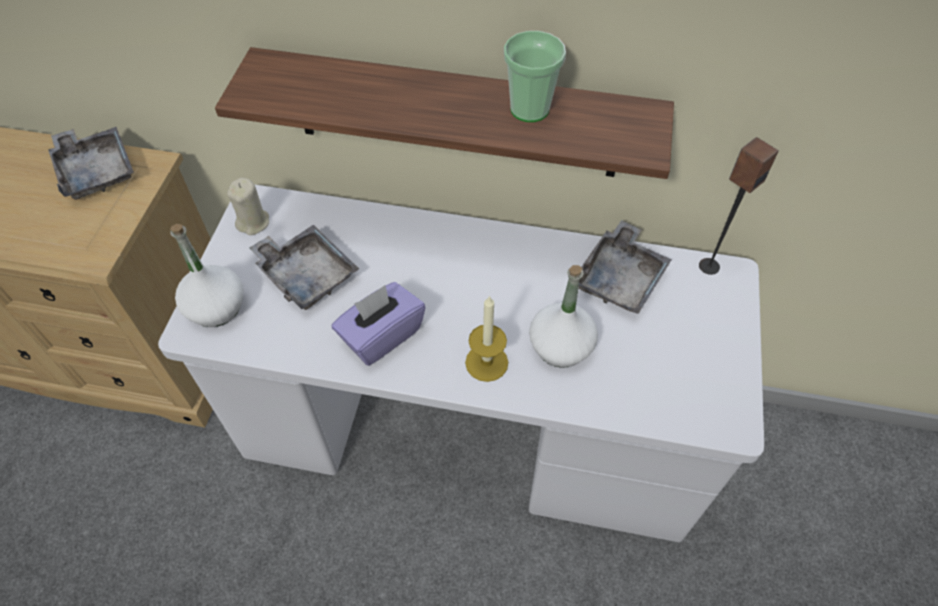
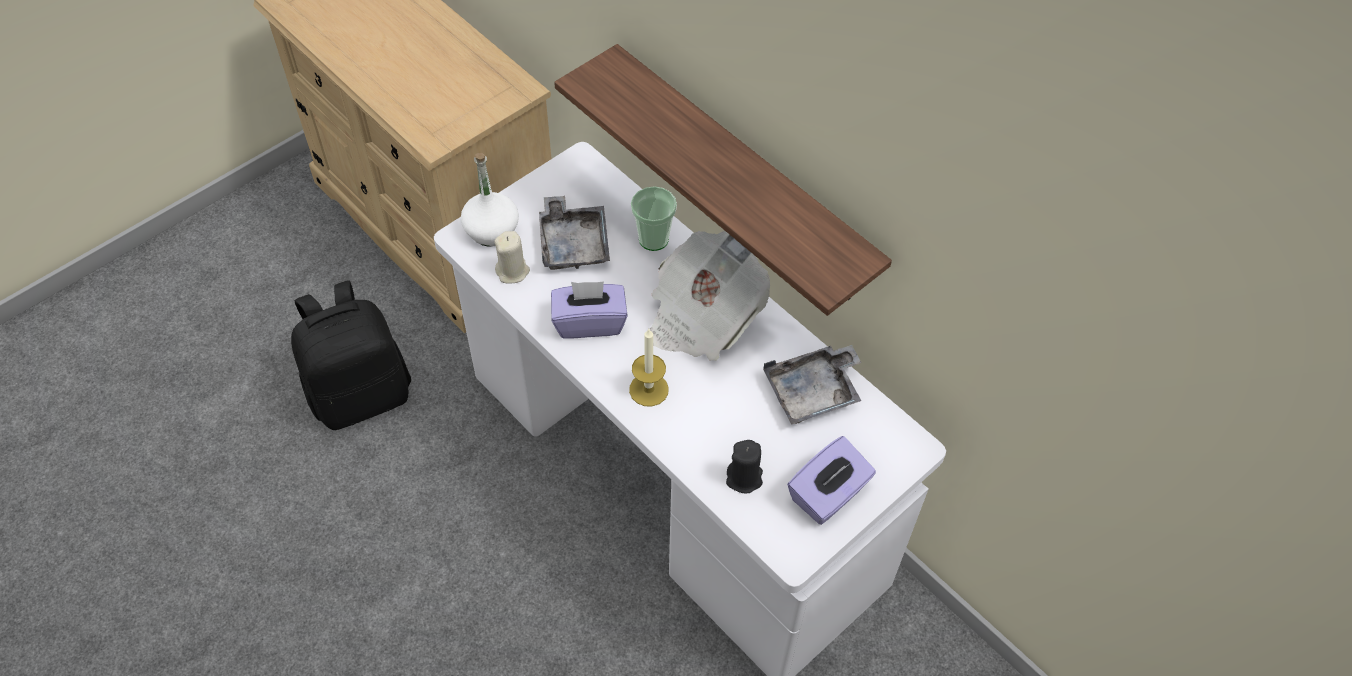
camera: 35 degrees right, 0 degrees up
(96, 171) = (480, 73): grey tray -> none
(145, 541) = (361, 394): none -> black backpack
(253, 222) = (567, 178): beige candle -> beige candle (513, 271)
(475, 270) = (702, 316): none -> newspaper
(529, 109) = (772, 204): cup -> cup (653, 239)
(560, 346) = (715, 413): white bottle -> none
(635, 387) = (744, 478): none -> black candle
(708, 266) = (899, 428): speaker -> none
(711, 355) = (828, 495): none -> purple tissue box

